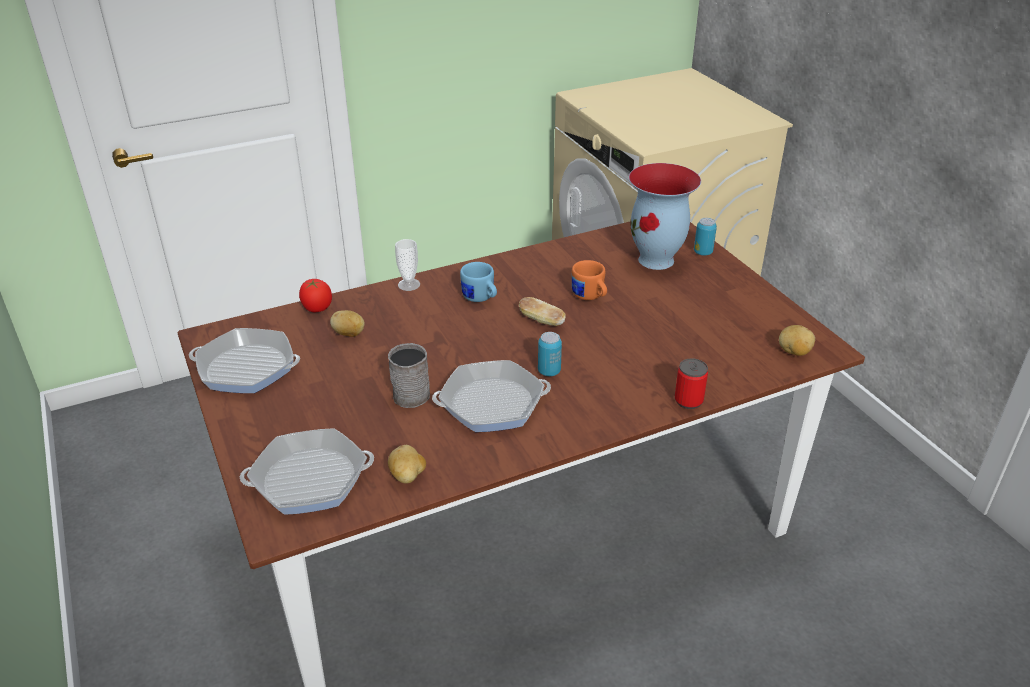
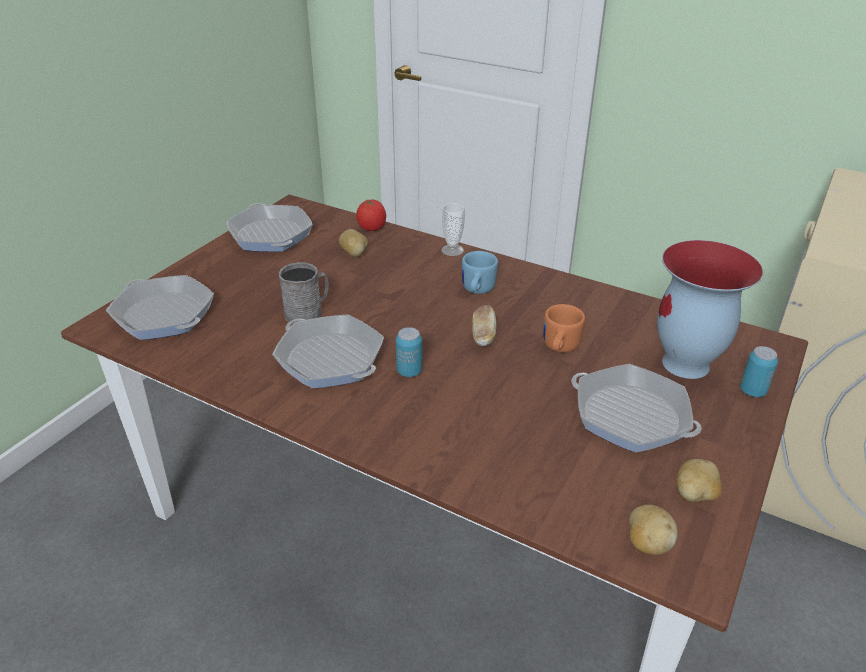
camera: 55 degrees right, 0 degrees up
(408, 476) = (198, 357): potato -> potato (694, 495)
(685, 304) = (631, 416): none -> frying pan
(688, 401) = (455, 484): can -> none

